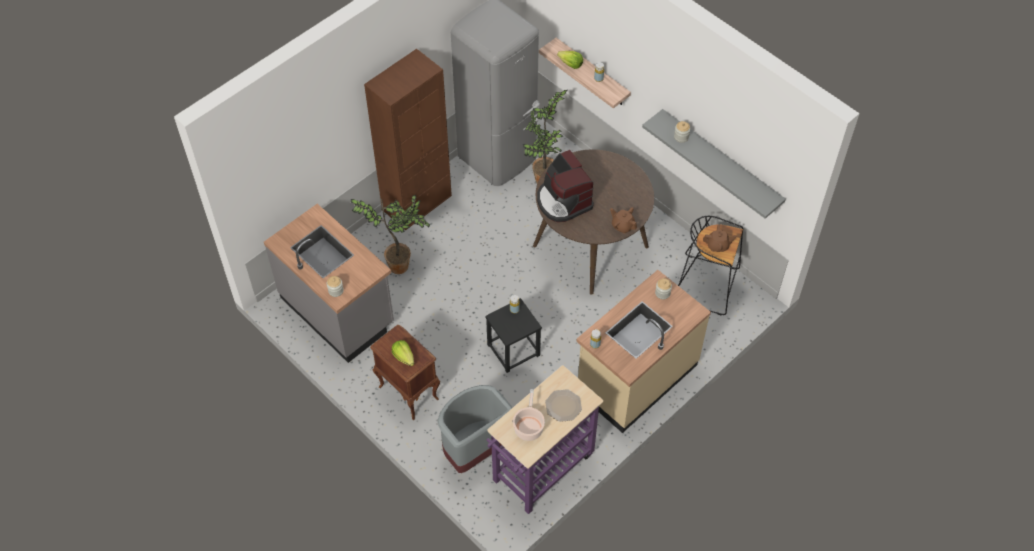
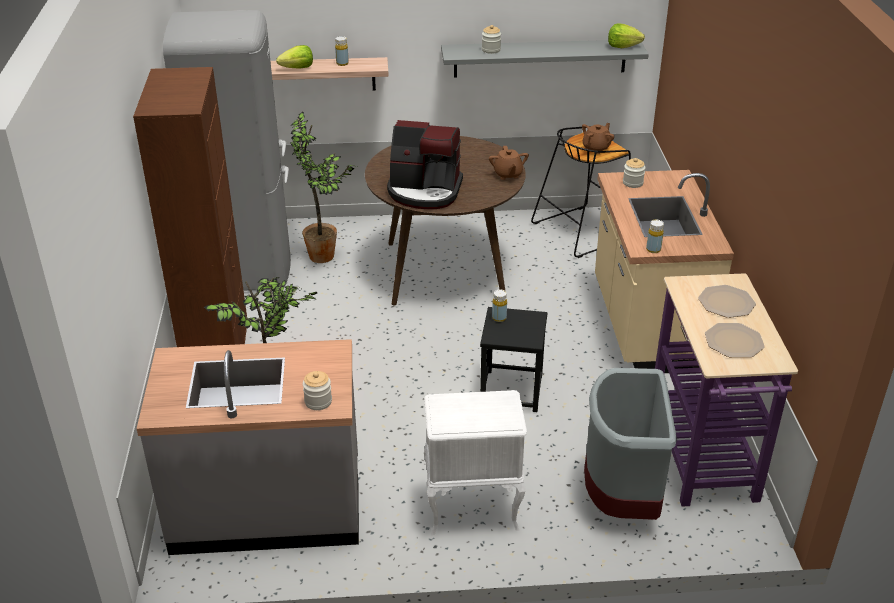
camera: 50 degrees left, 20 degrees down
(404, 357) = (484, 415): lettuce -> lettuce (622, 46)
(408, 393) = (472, 512): brown nightstand -> white nightstand
(528, 427) = (733, 341): cooking pot -> plate
(622, 226) = (507, 174): brown teapot -> brown teapot turned 90 degrees counterclockwise

